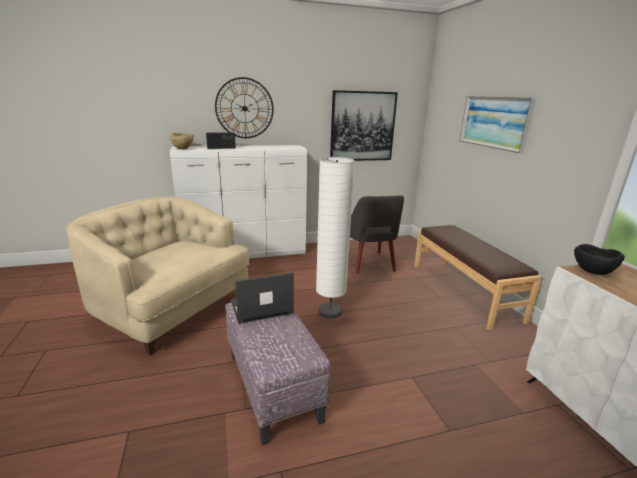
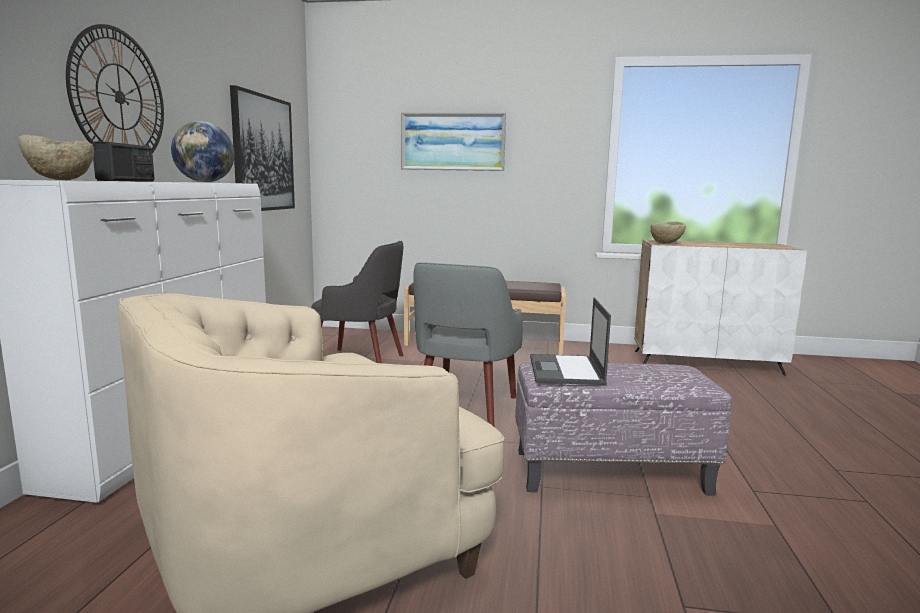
camera: 65 degrees left, 10 degrees down
(278, 147) = (205, 182): none -> globe
(330, 312) = (465, 408): white floor lamp -> grey armchair
(591, 273) = (666, 243): black bowl -> beige bowl

